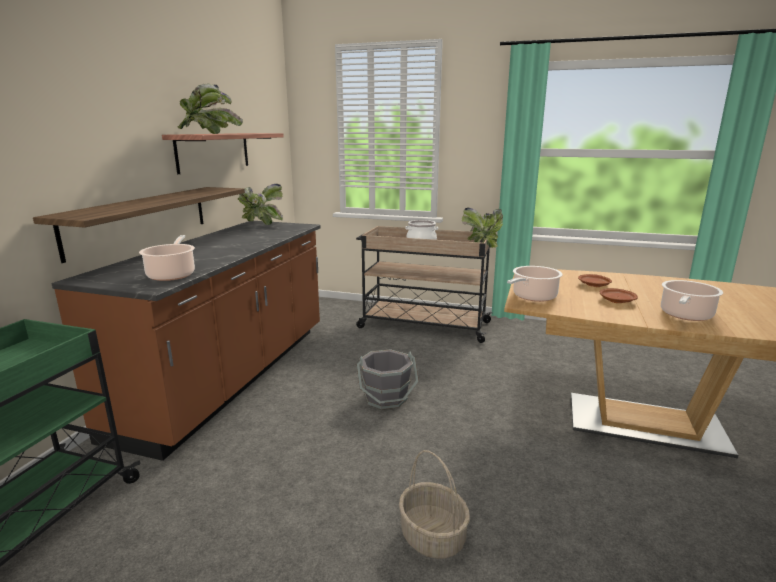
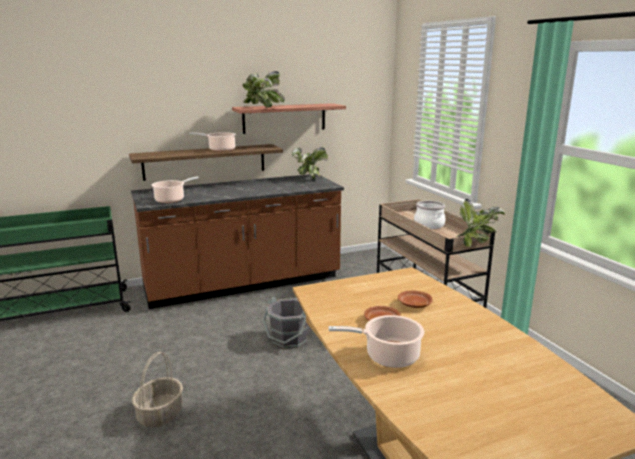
camera: 50 degrees right, 0 degrees up
(533, 297) = (334, 290): cooking pot -> cooking pot (220, 149)

